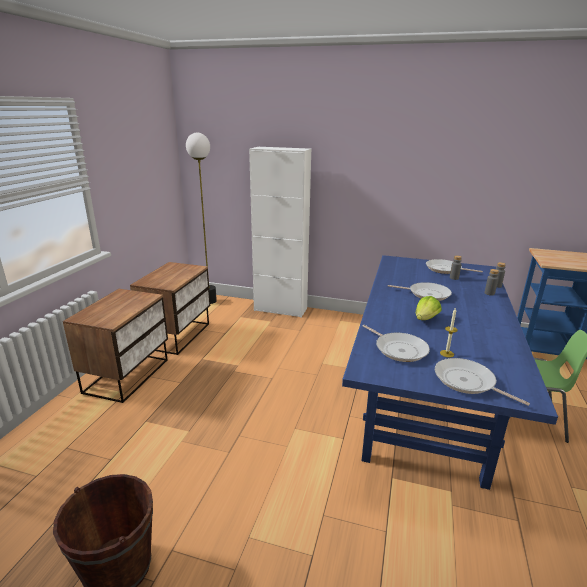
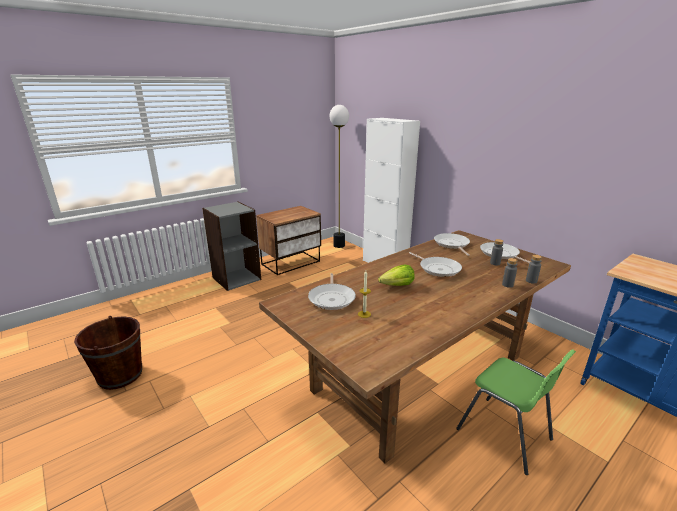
camera: 35 degrees right, 0 degrees up
(128, 375) = (236, 278): nightstand -> grey bookcase
(424, 400) = (419, 373): blue dining table -> brown dining table
(467, 382) = (340, 338): frying pan -> frying pan (452, 244)

